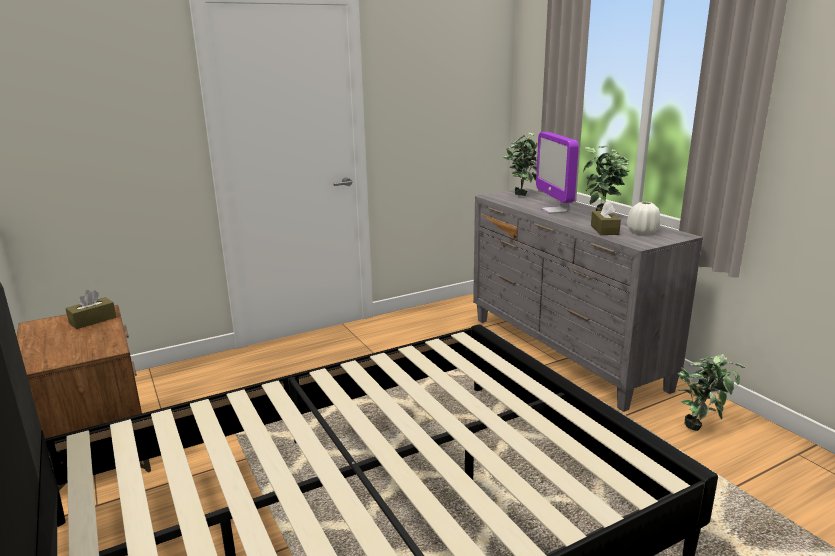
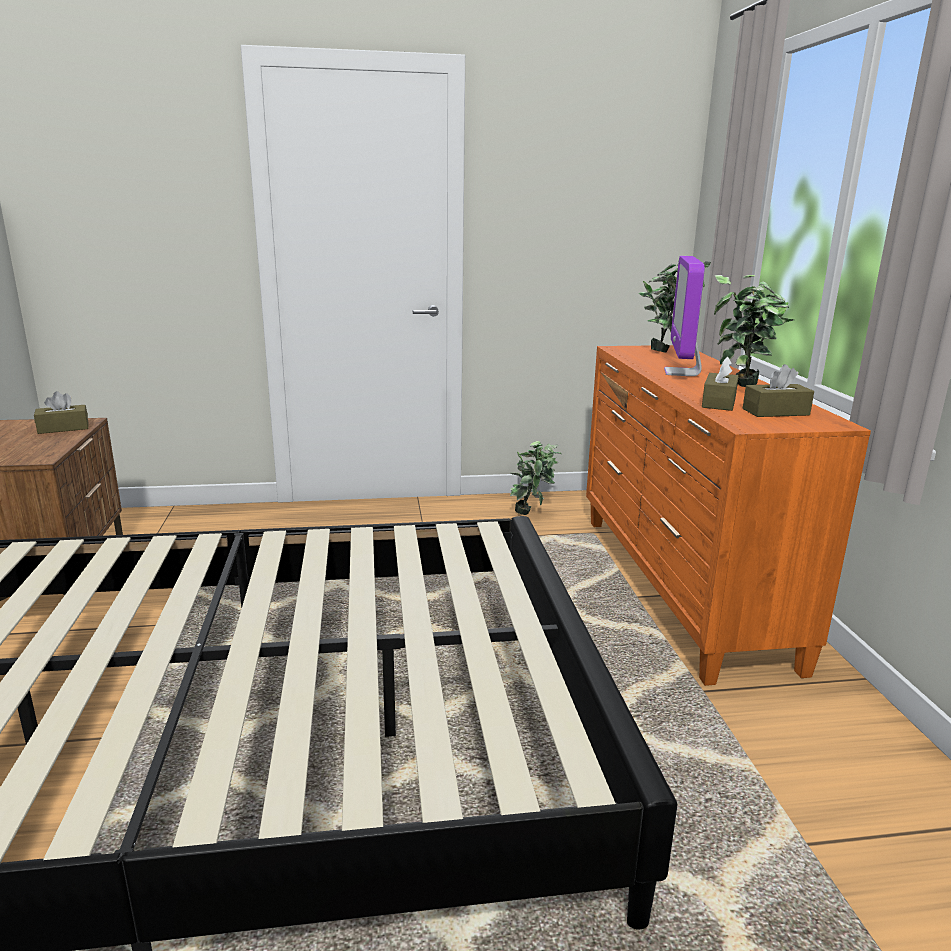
camera: 20 degrees right, 0 degrees up
(563, 353) = (678, 587): grey dresser -> orange dresser
(642, 232) = (775, 412): white vase -> brown tissue box
(701, 426) = (817, 738): potted plant -> potted plant (532, 514)

